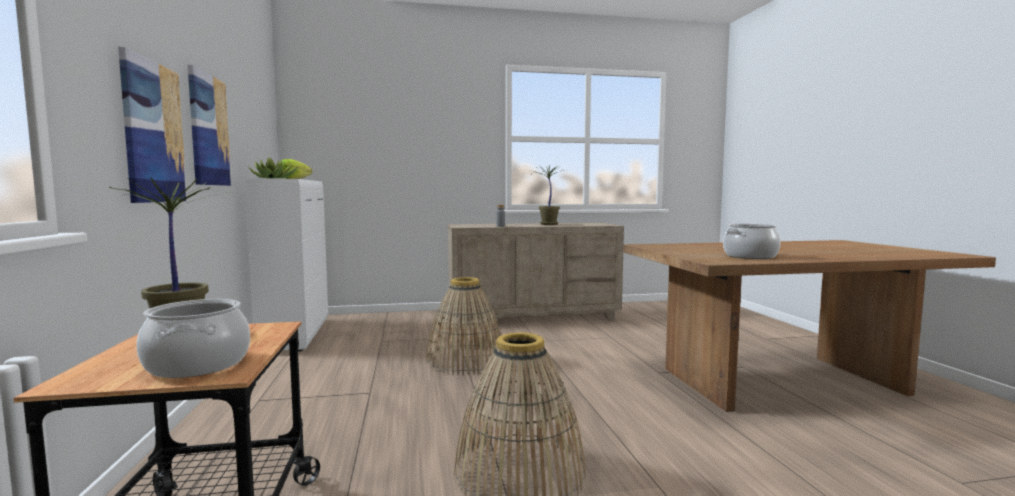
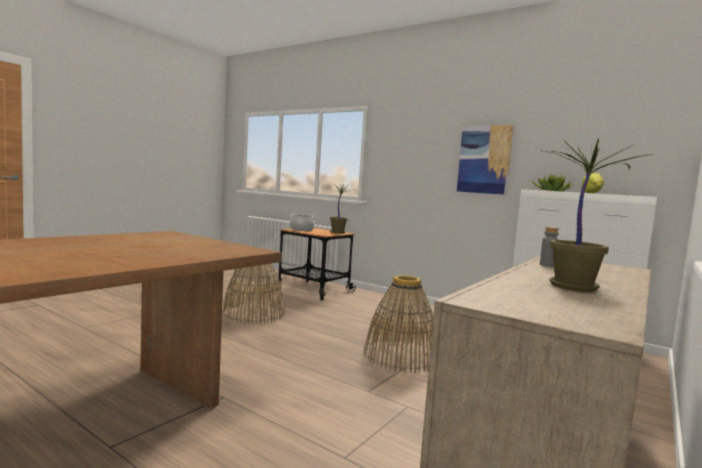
camera: 135 degrees right, 0 degrees up
(153, 132) = (420, 166): picture -> none
(750, 256) = (132, 239): cooking pot -> none

